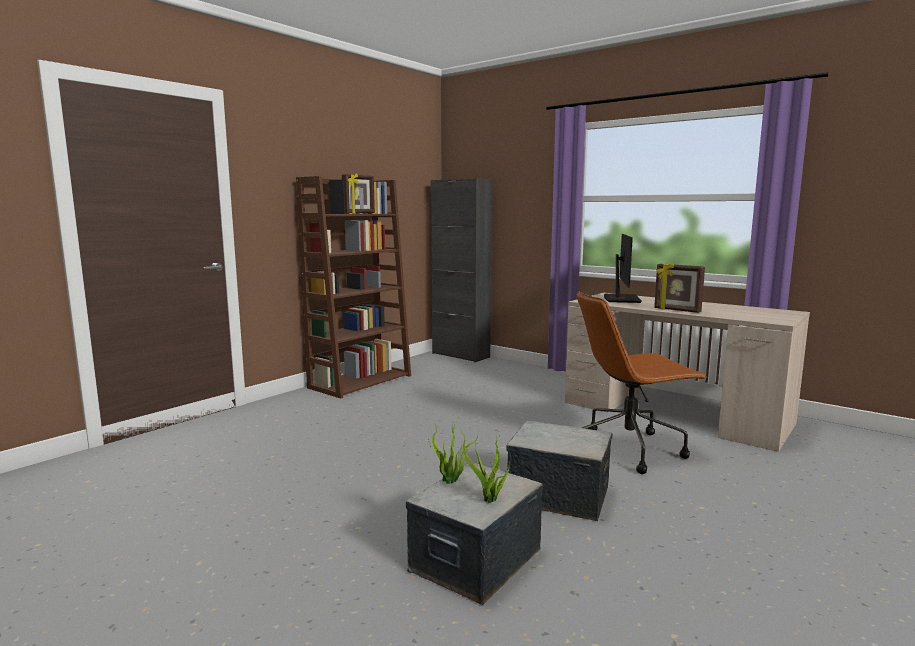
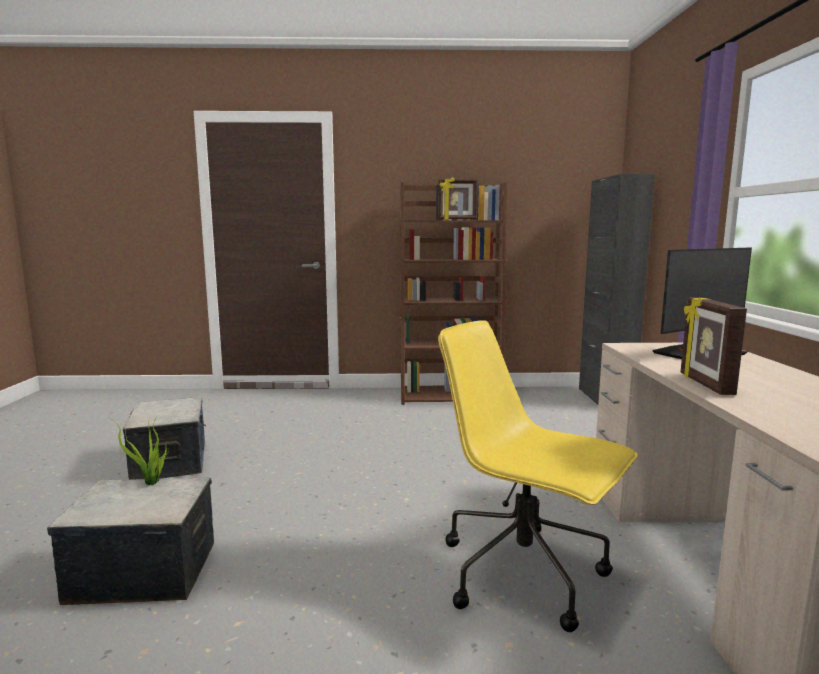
camera: 50 degrees right, 0 degrees up
(488, 500) = (116, 510): potted plant -> none
(558, 495) = (325, 569): storage box -> storage box (171, 462)
(629, 449) = (525, 574): brown office chair -> yellow office chair

